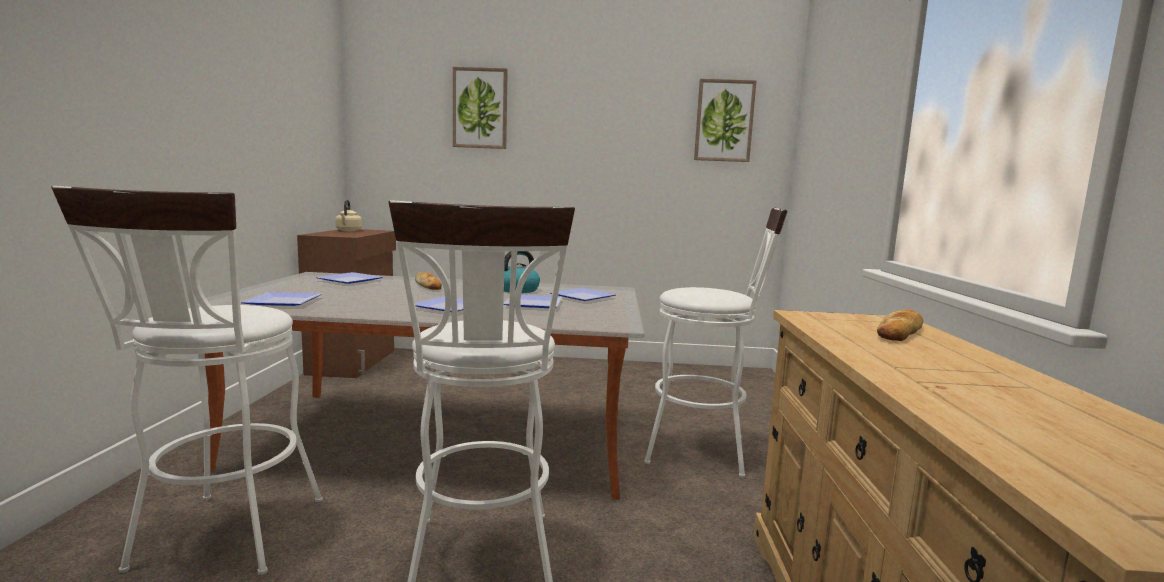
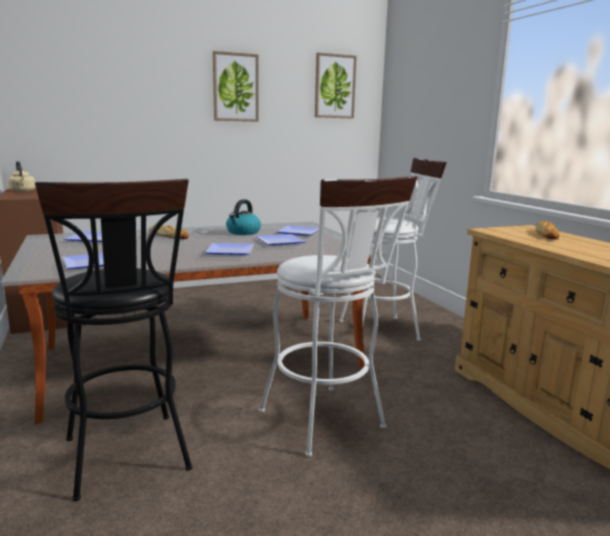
camera: 25 degrees left, 5 degrees up
(223, 540) = (129, 460): white stool -> black stool
(480, 108) = (136, 71): picture -> picture (235, 87)

